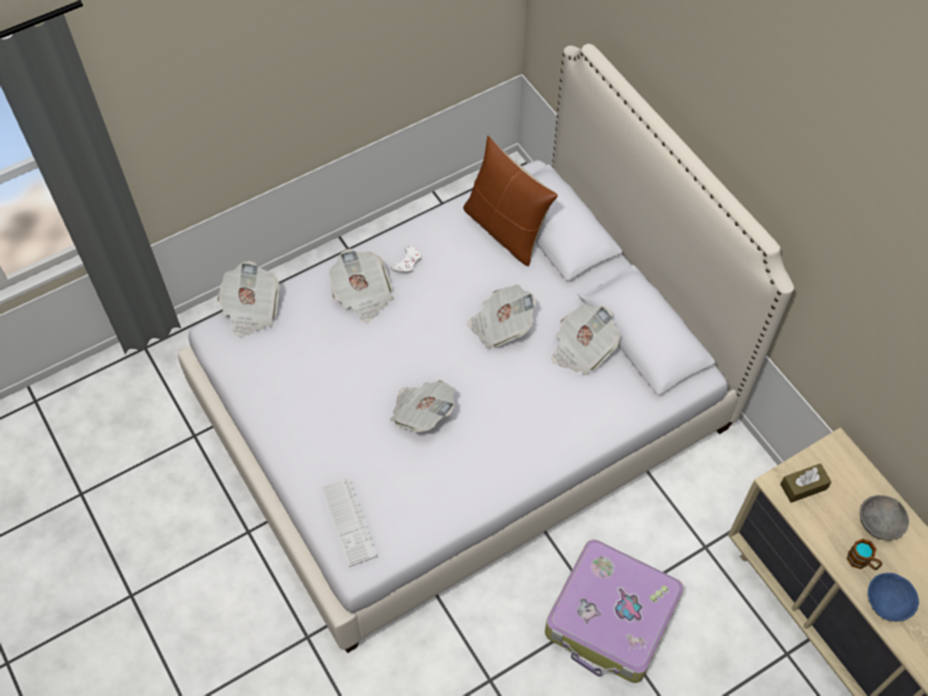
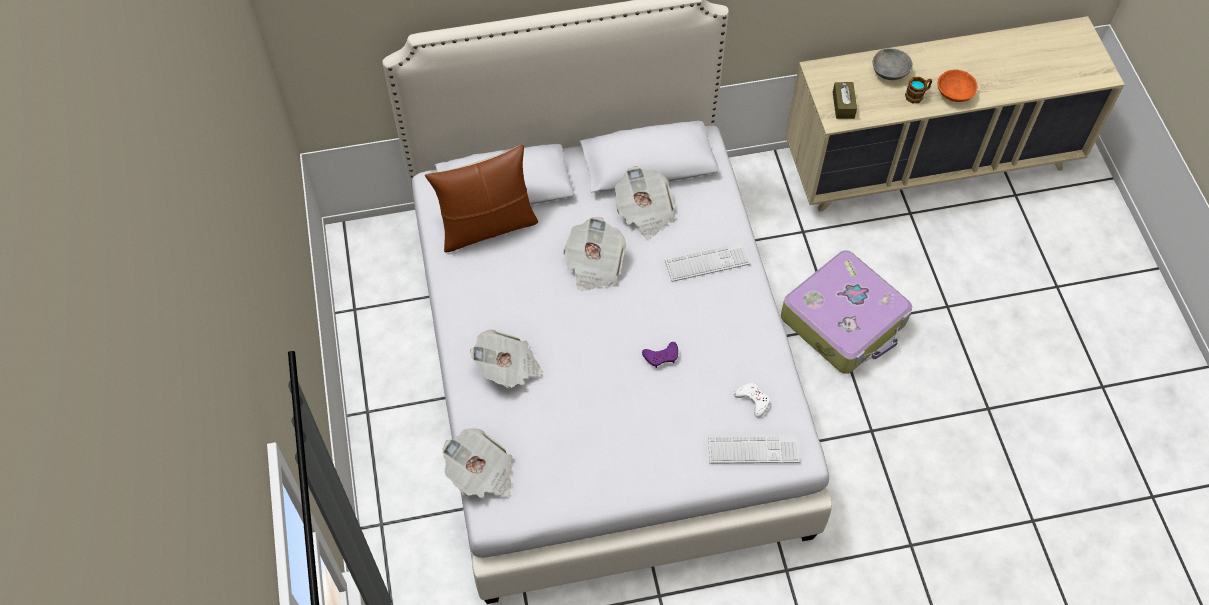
camera: 70 degrees left, 0 degrees up
(407, 262) = (486, 318): white game controller -> white game controller (753, 400)
(422, 412) = (661, 356): newspaper -> purple game controller
(547, 421) = (707, 262): none -> keyboard
(887, 602) = (953, 94): blue bowl -> orange bowl

